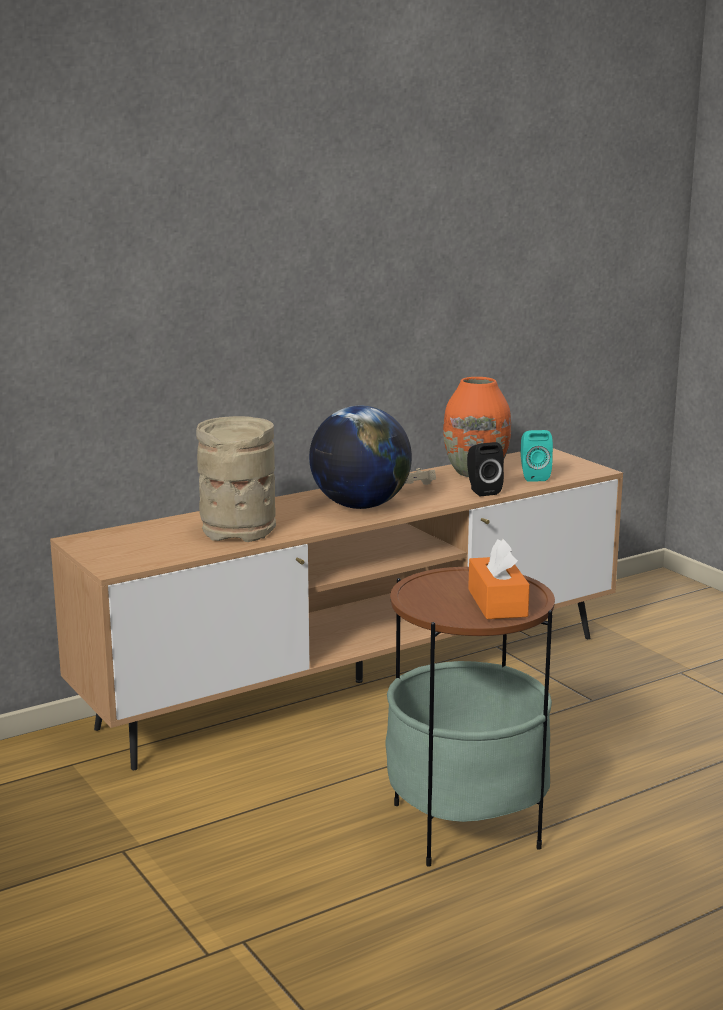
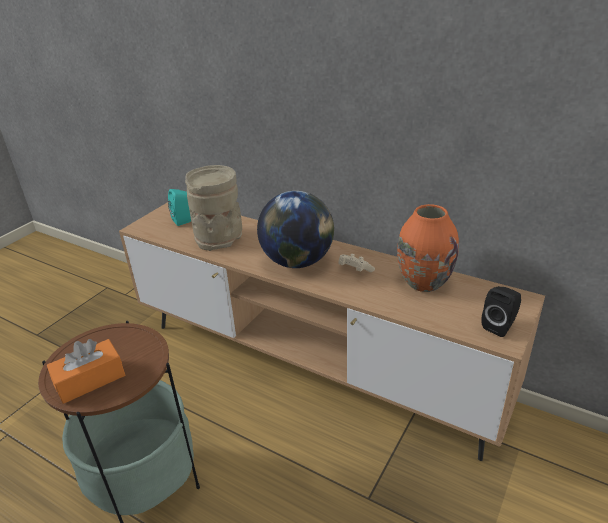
camera: 65 degrees right, 15 degrees up
(482, 491) = (380, 299): black speaker -> black speaker (500, 326)
(533, 477) = (444, 312): turquoise speaker -> turquoise speaker (185, 220)

